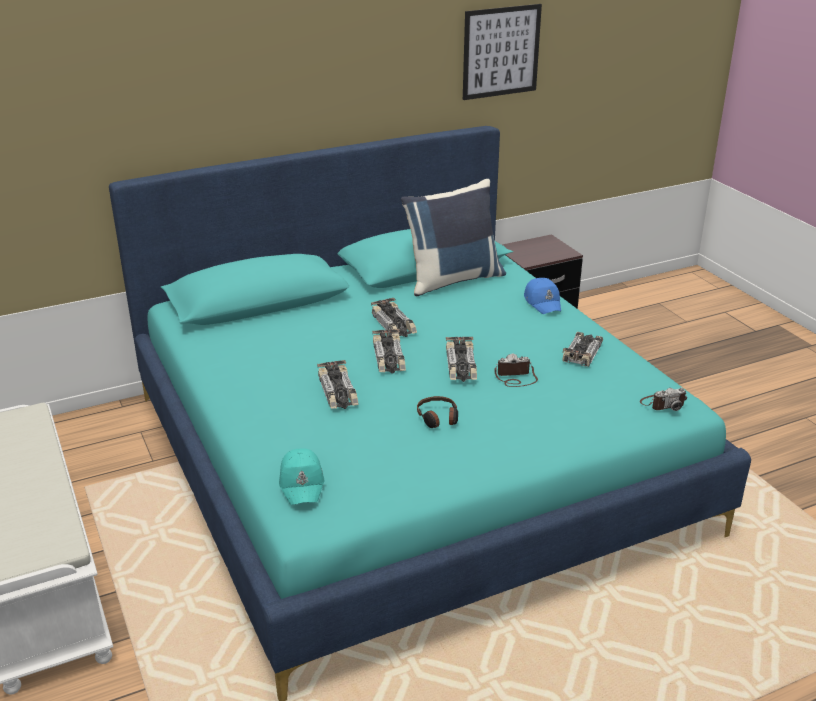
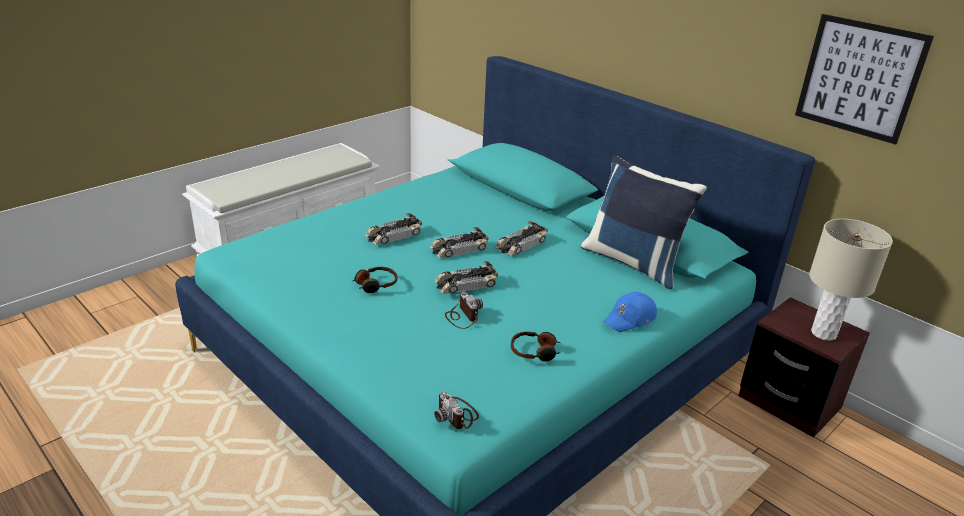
camera: 70 degrees right, 0 degrees up
(302, 483) = (267, 241): turquoise cap -> none
(547, 249) = (823, 333): none -> beige table lamp
(583, 352) = (534, 352): toy car -> headphones

